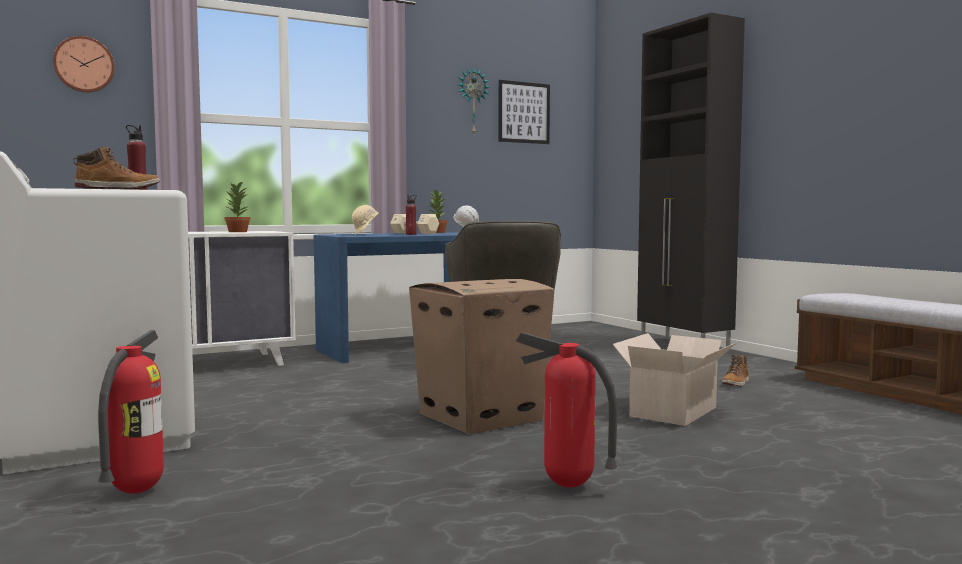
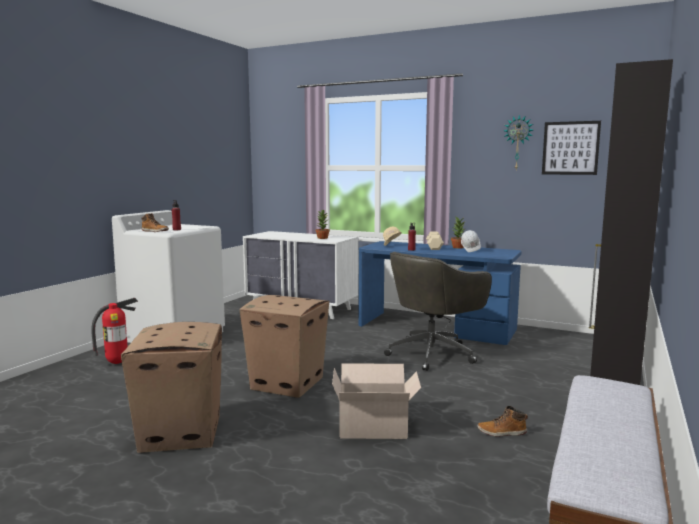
camera: 55 degrees right, 5 degrees up
(84, 65) = (282, 144): wall clock -> none
(567, 486) = (181, 432): fire extinguisher -> cardboard box

